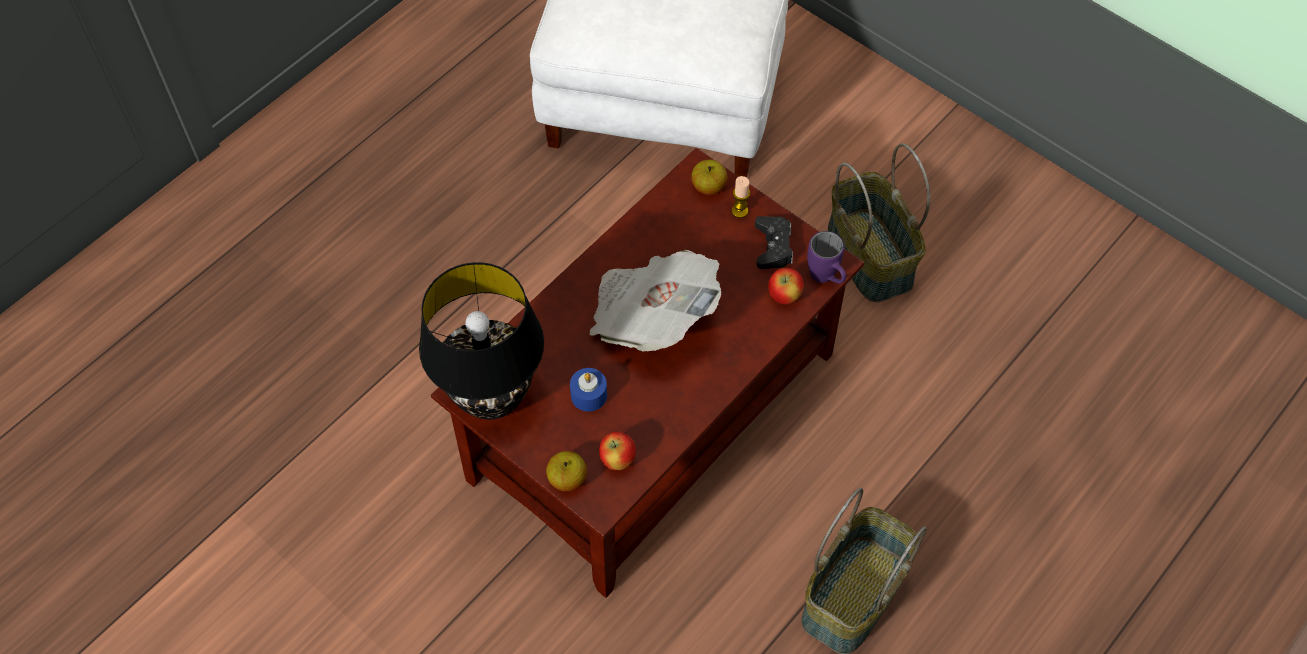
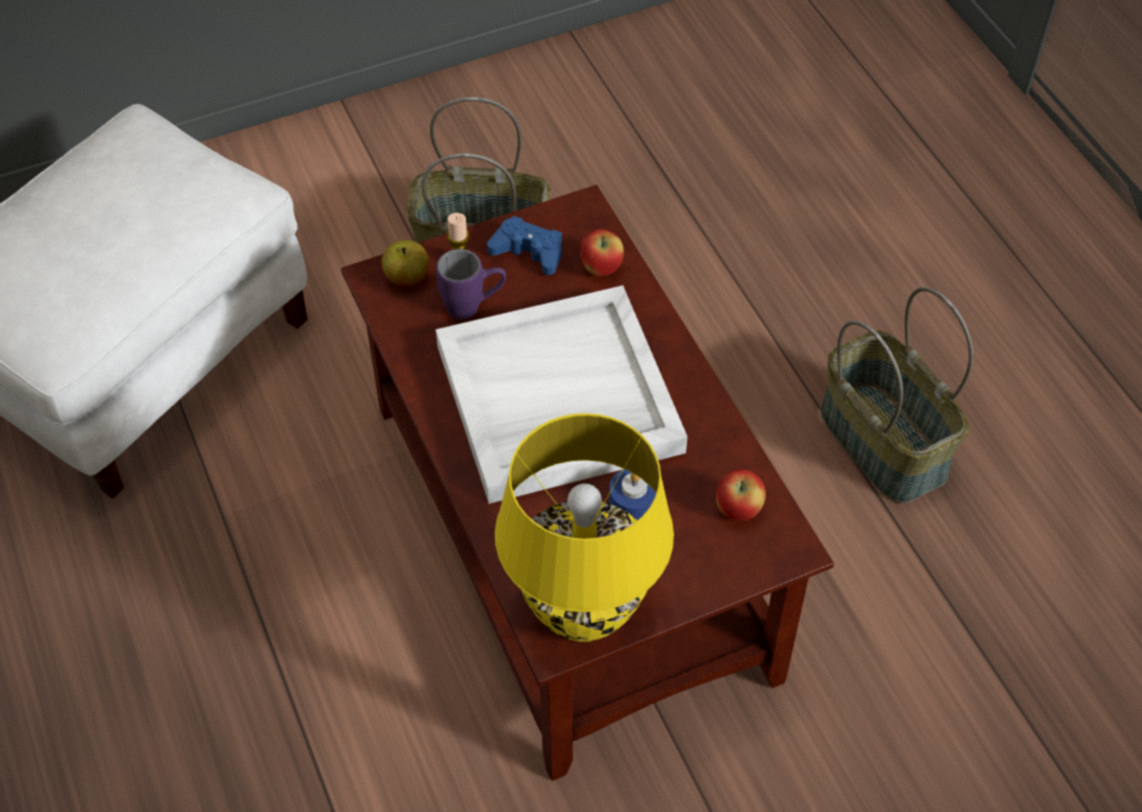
camera: 65 degrees left, 5 degrees down
(493, 398) = (582, 610): black table lamp -> yellow table lamp
(567, 479) = (740, 571): apple -> none
(652, 316) = (557, 400): newspaper -> white tray
(773, 246) = (528, 252): black game controller -> blue game controller
(826, 279) = (600, 224): purple mug -> purple mug (473, 307)

